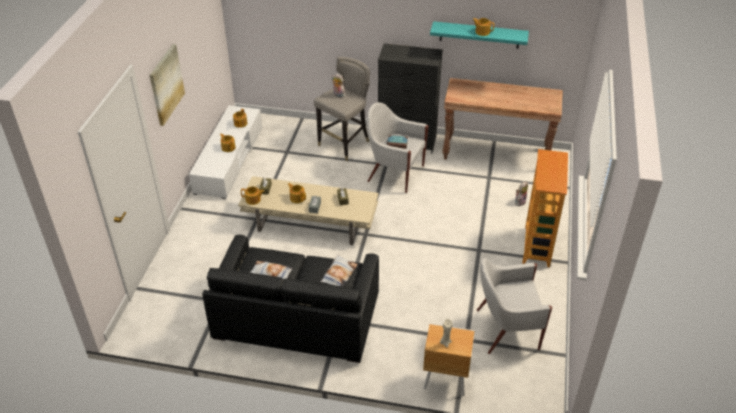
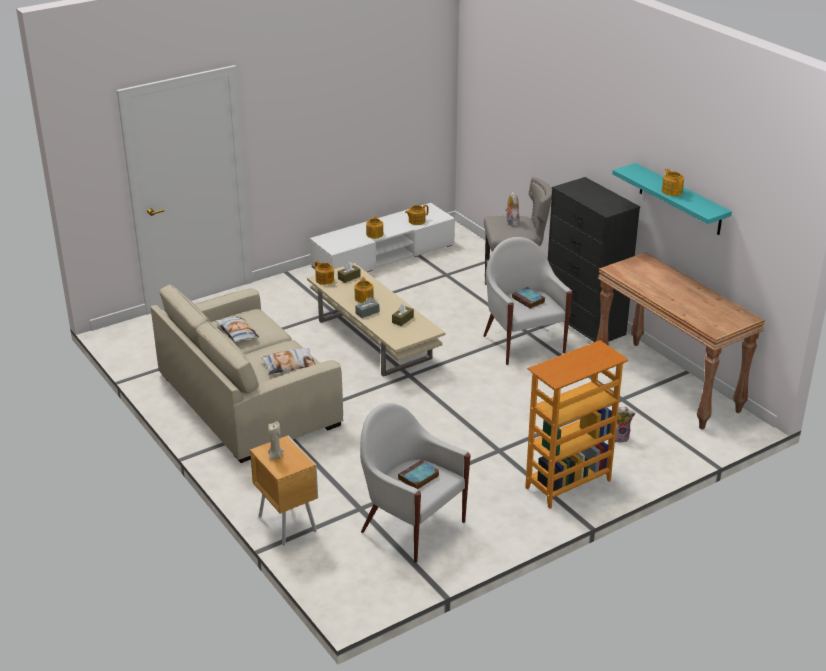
camera: 45 degrees right, 10 degrees down
(166, 84) = (298, 116): picture -> none
(296, 316) = (246, 399): black sofa -> beige sofa
(515, 297) = (418, 478): none -> book

